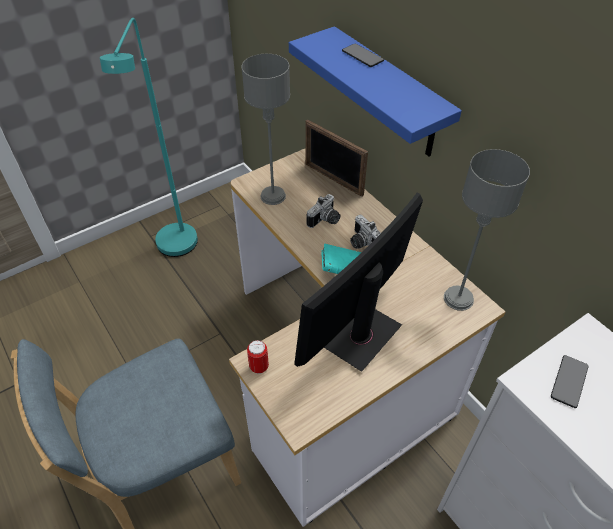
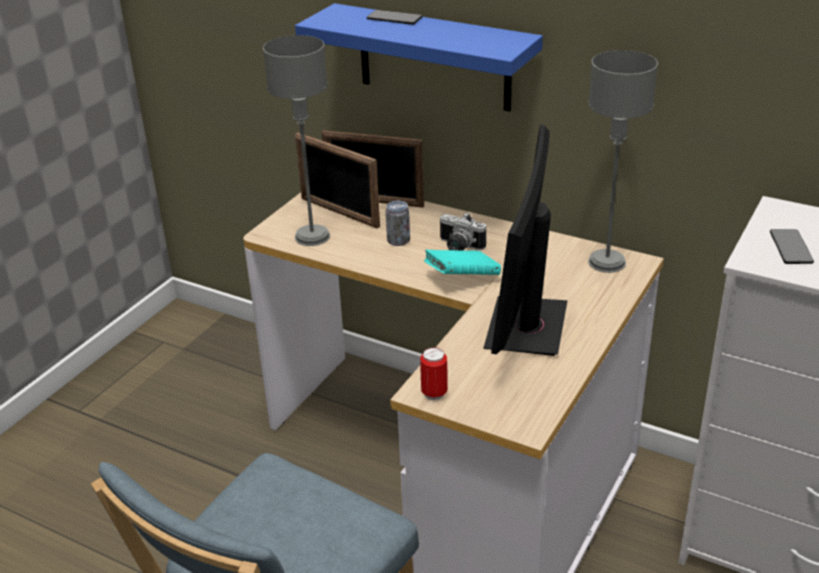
camera: 25 degrees left, 15 degrees down
(176, 250) = (133, 415): turquoise floor lamp -> none
(303, 181) = (339, 212): none -> picture frame
(325, 221) = (398, 240): camera -> can

